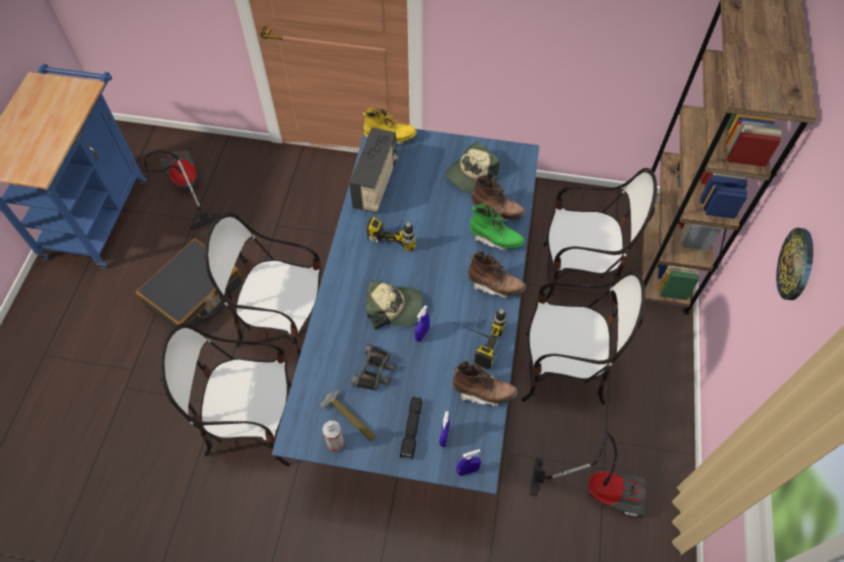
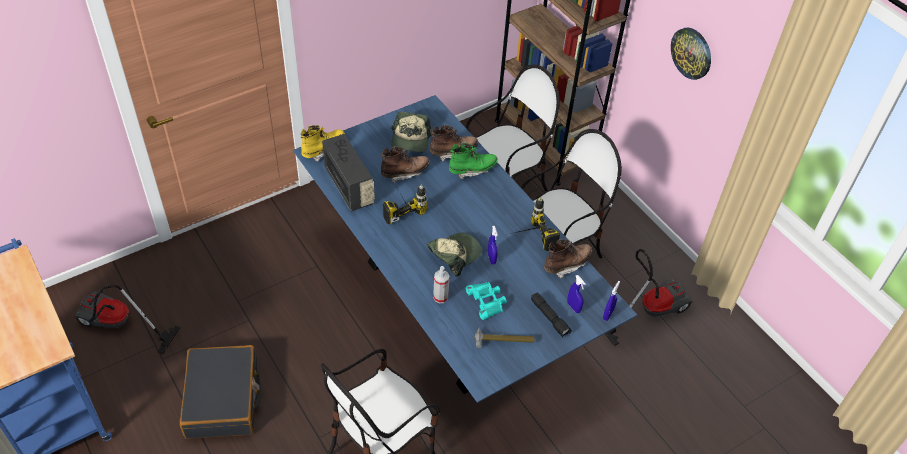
camera: 45 degrees left, 10 degrees down
(285, 327) = (328, 368): chair -> none
(335, 443) = (511, 362): spray bottle -> spray bottle (440, 297)
(375, 371) = (487, 301): black binoculars -> turquoise binoculars
(495, 285) = (503, 198): brown boot -> brown boot (405, 173)

